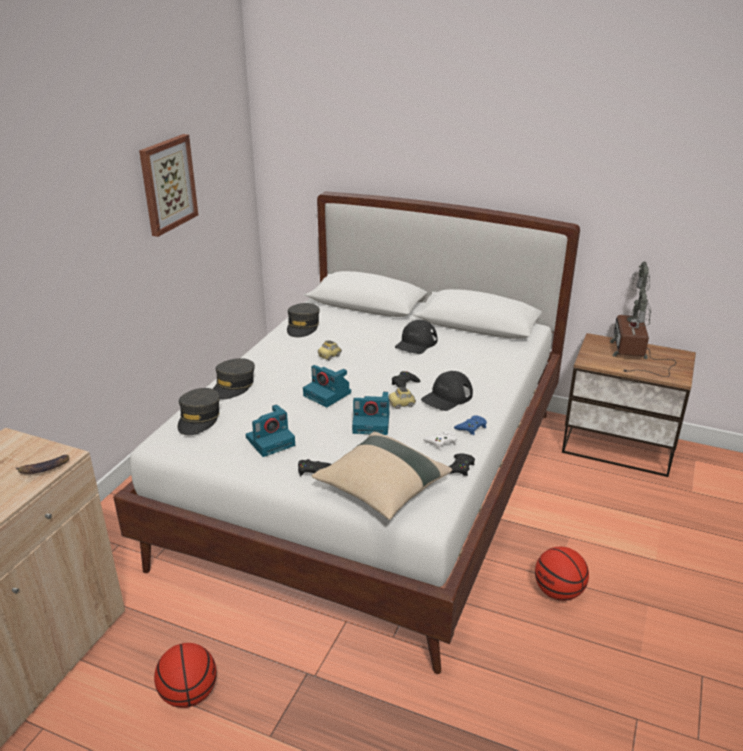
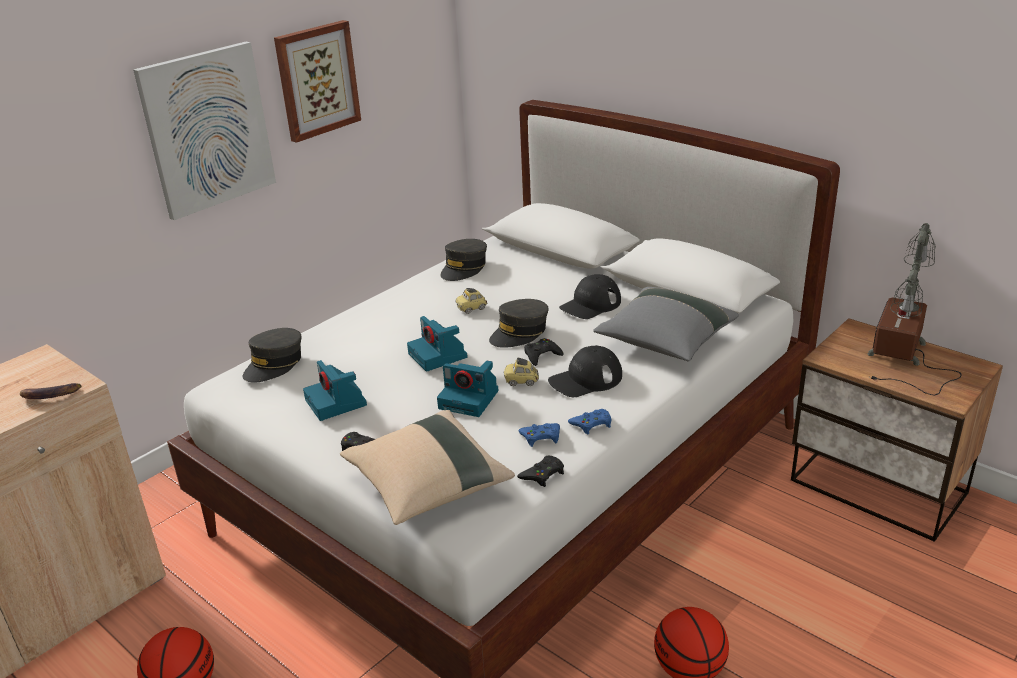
camera: 20 degrees right, 0 degrees up
(97, 230) = (207, 129): none -> picture
(233, 386) = (338, 331): grey cap -> grey cap (519, 333)
(271, 441) = (337, 403): camera -> camera turned 75 degrees clockwise
(441, 442) = (541, 437): white game controller -> blue game controller
(485, 363) = (665, 342): none -> grey pillow

